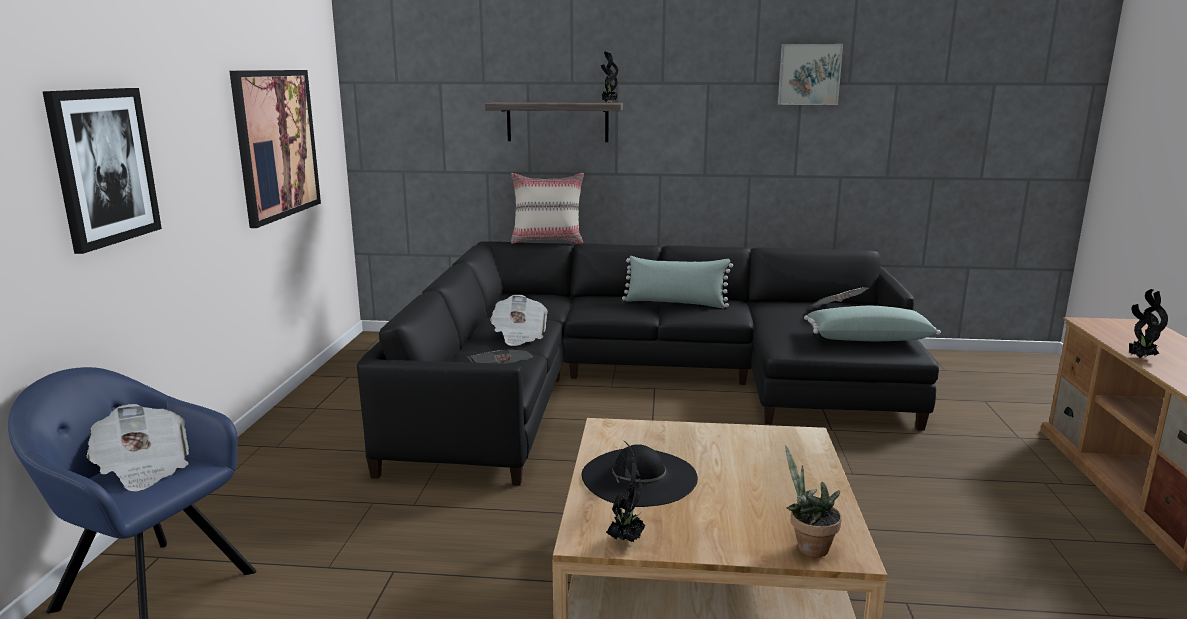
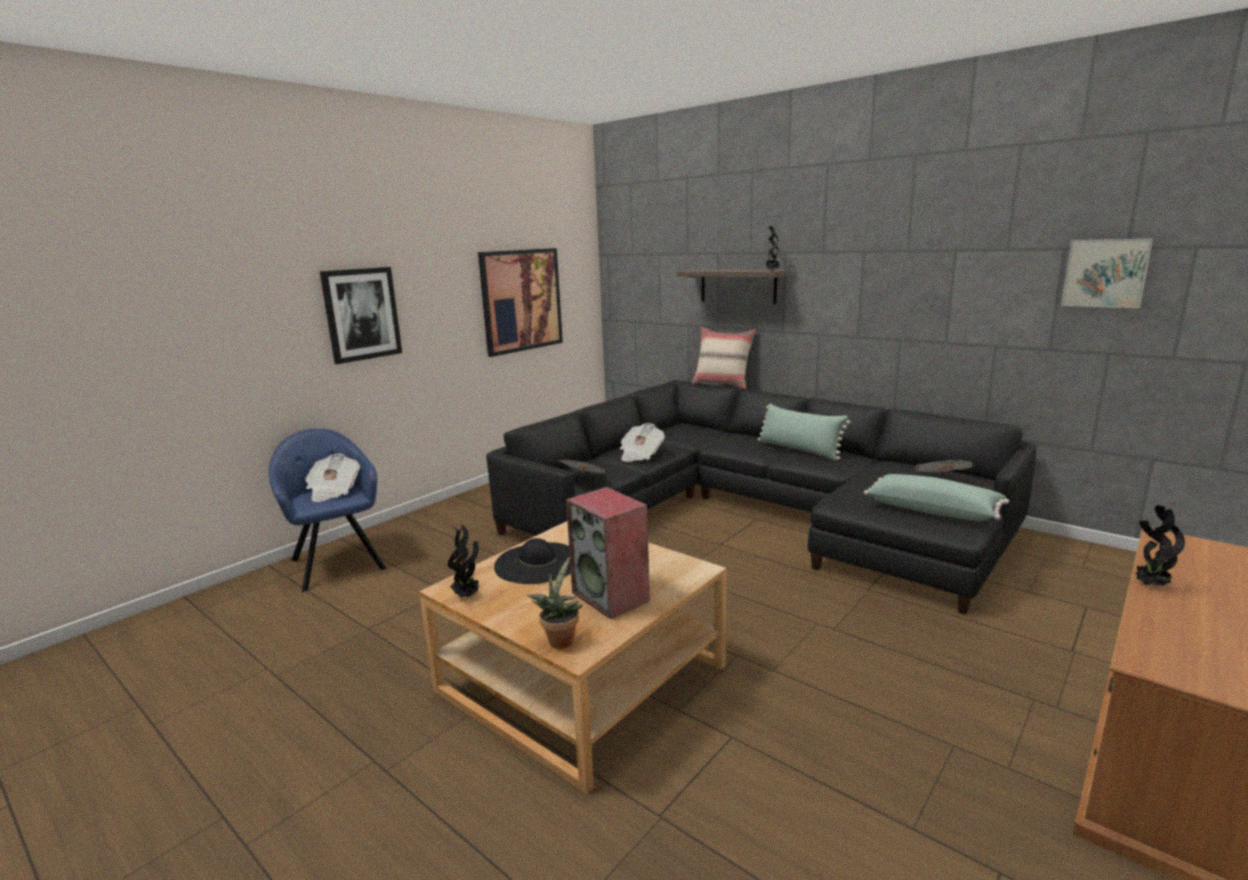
camera: 35 degrees right, 0 degrees up
(778, 487) = (611, 597): none -> speaker
(809, 74) = (962, 241): picture -> picture (1105, 273)

